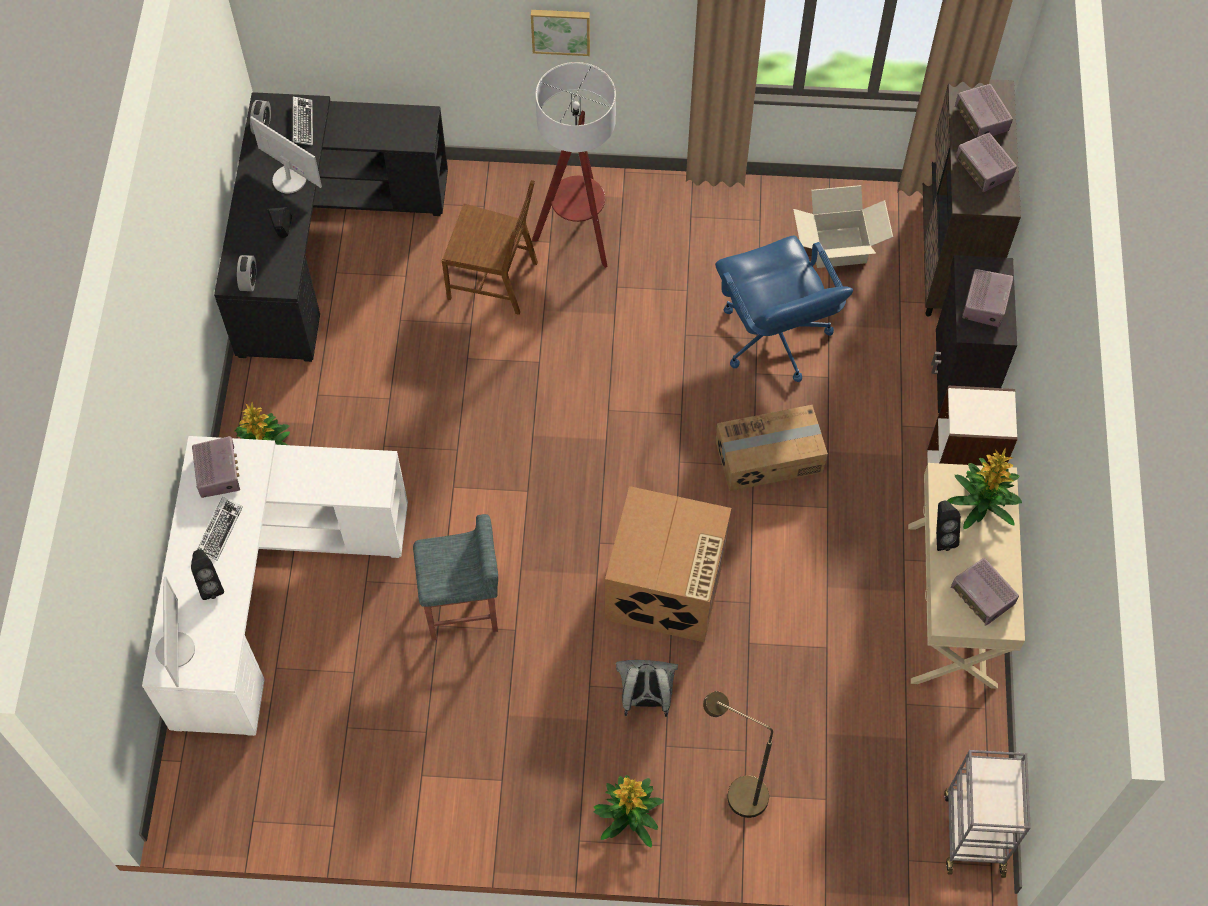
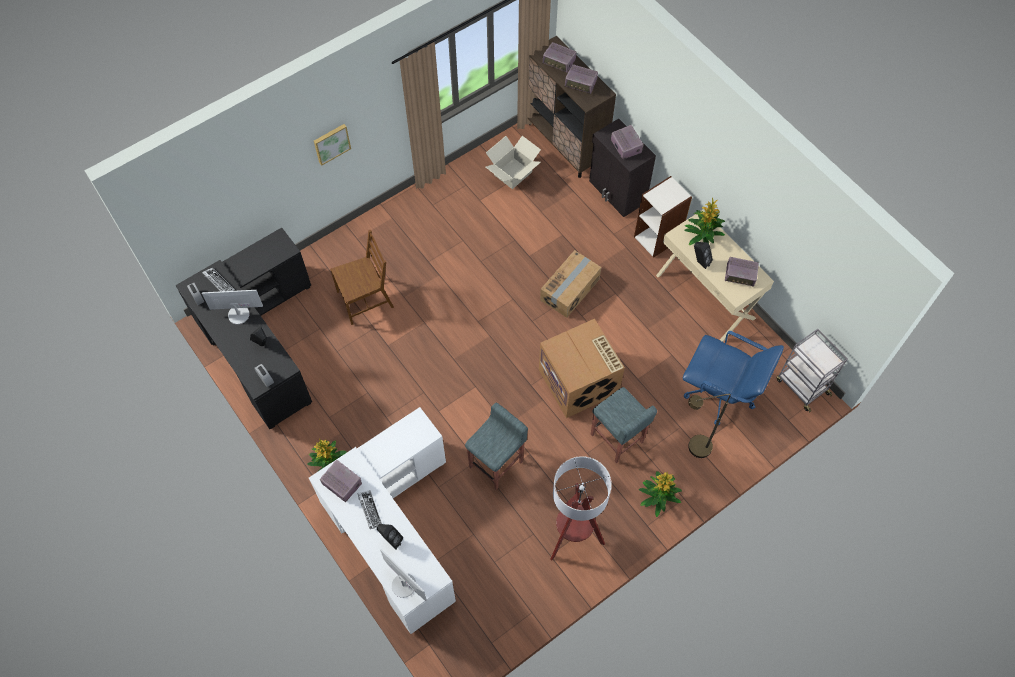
camera: 40 degrees left, 0 degrees up
(578, 235) = (387, 250): floor lamp -> floor lamp (572, 536)
(645, 699) = (617, 439): grey backpack -> grey stool
(774, 338) = (522, 234): blue office chair -> blue office chair (720, 394)

